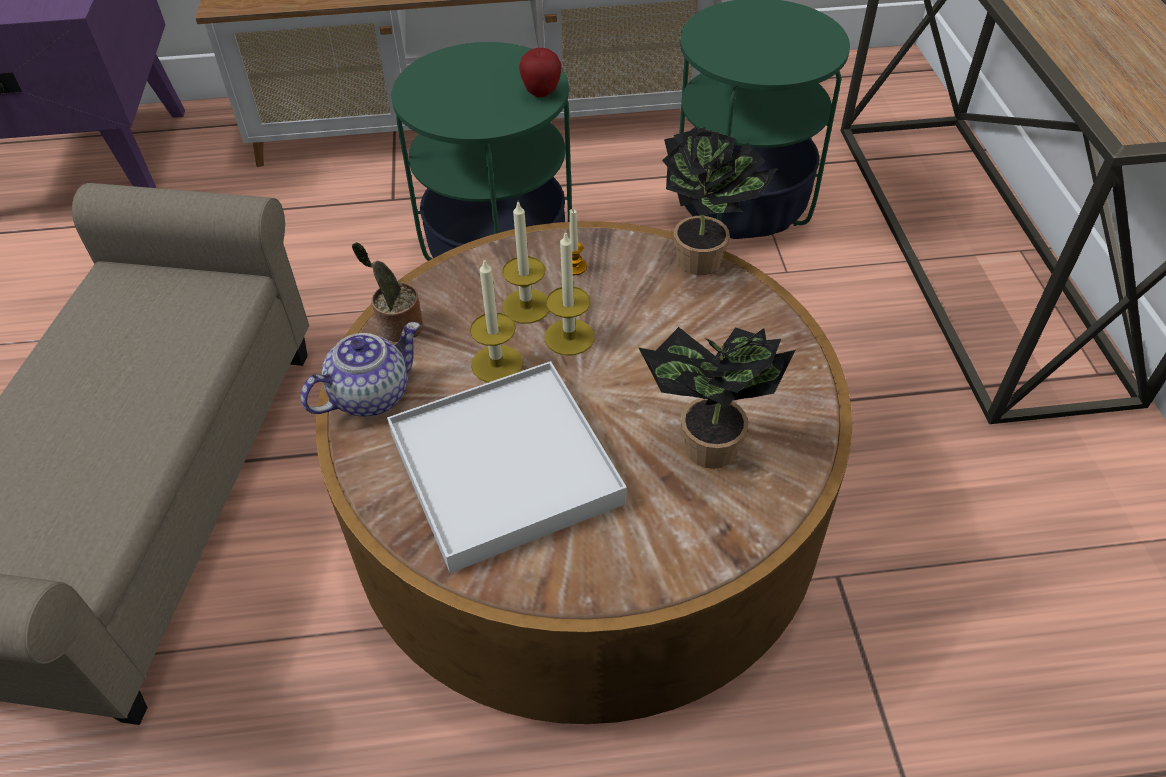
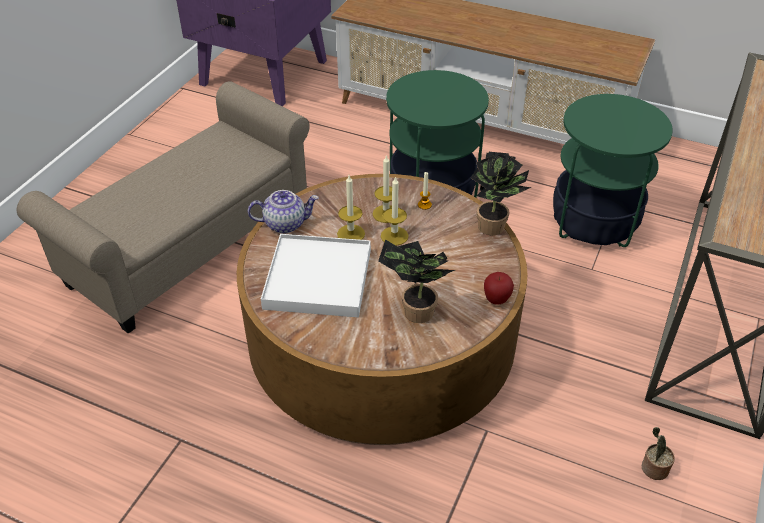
camera: 30 degrees right, 5 degrees down
(398, 327) = (319, 199): potted plant -> potted plant (653, 468)
(541, 93) = (465, 110): apple -> apple (496, 300)

